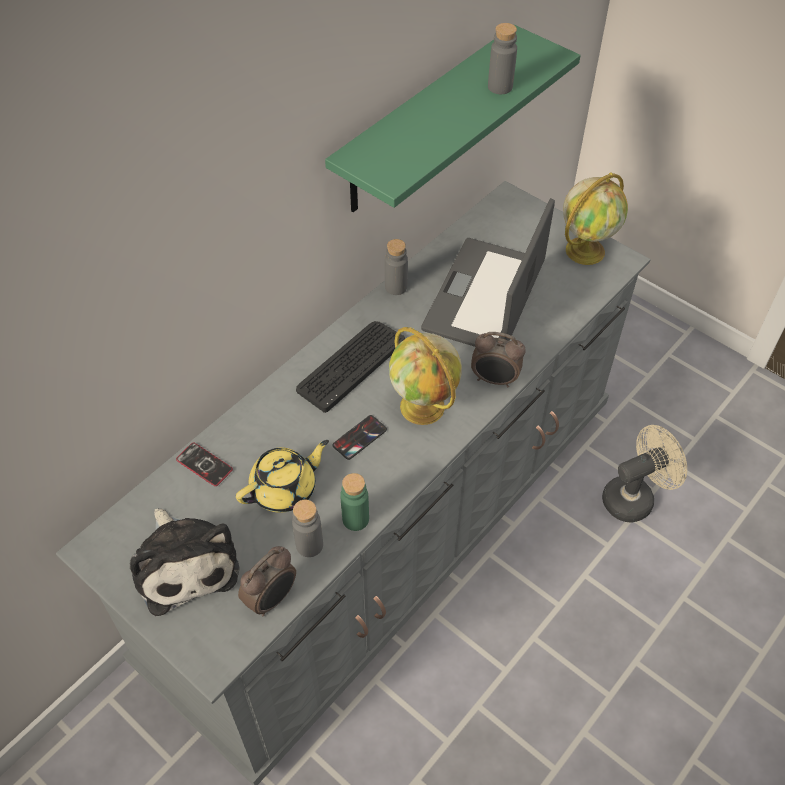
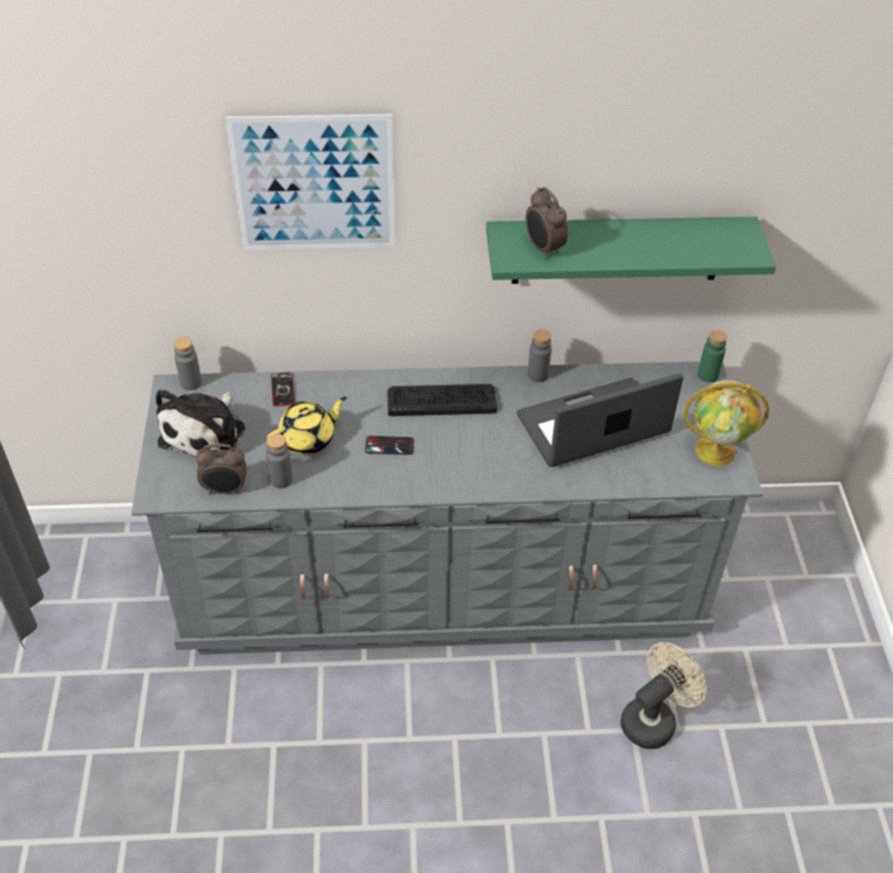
camera: 45 degrees right, 5 degrees down
(165, 218) = (314, 184): none -> picture
(285, 489) = (308, 439): yellow teapot -> yellow teapot turned 45 degrees counterclockwise
(355, 519) = (325, 488): green bottle -> green bottle (708, 375)
(423, 407) = (453, 460): globe -> none
(494, 380) = (523, 481): alarm clock -> alarm clock (543, 249)
(500, 87) = (675, 250): grey bottle -> grey bottle (191, 383)
(634, 497) = (654, 719): beige fan -> beige fan turned 60 degrees counterclockwise

